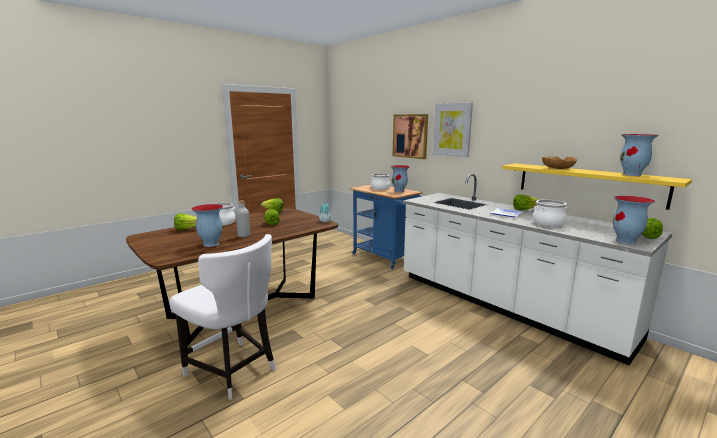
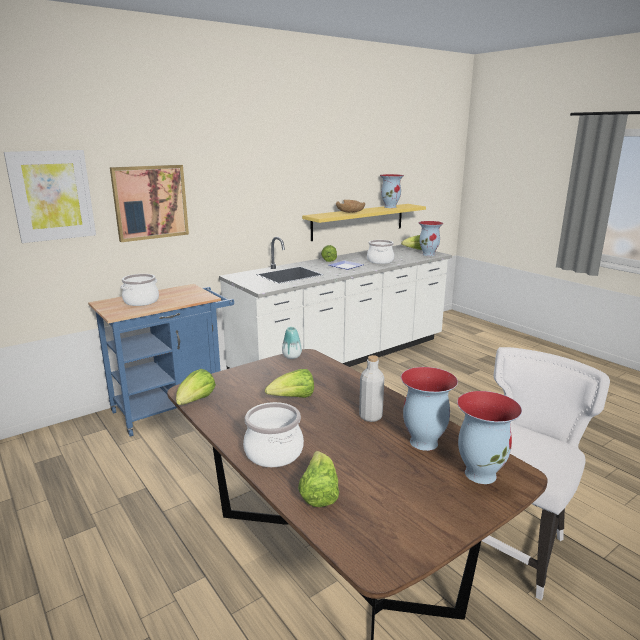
camera: 85 degrees left, 5 degrees up
(399, 191) = (177, 293): vase -> vase (480, 473)
(452, 130) = (224, 185): picture -> picture (52, 195)

